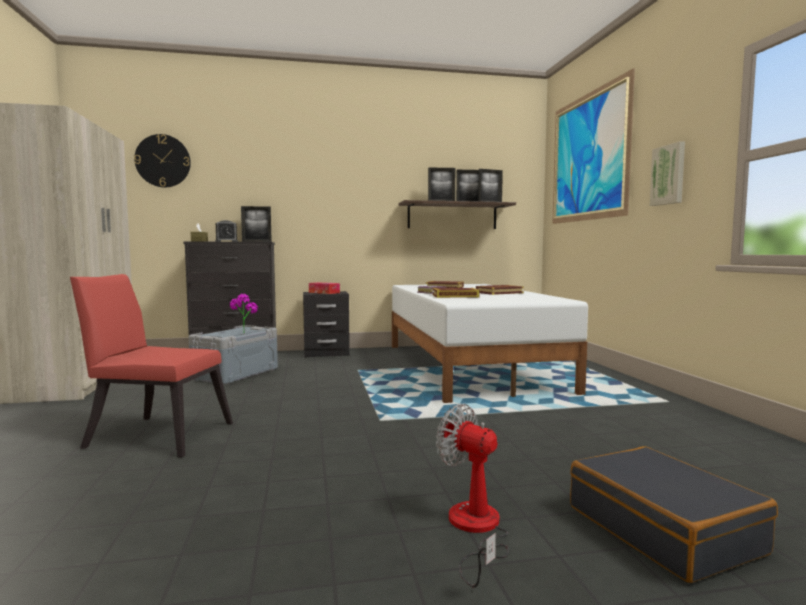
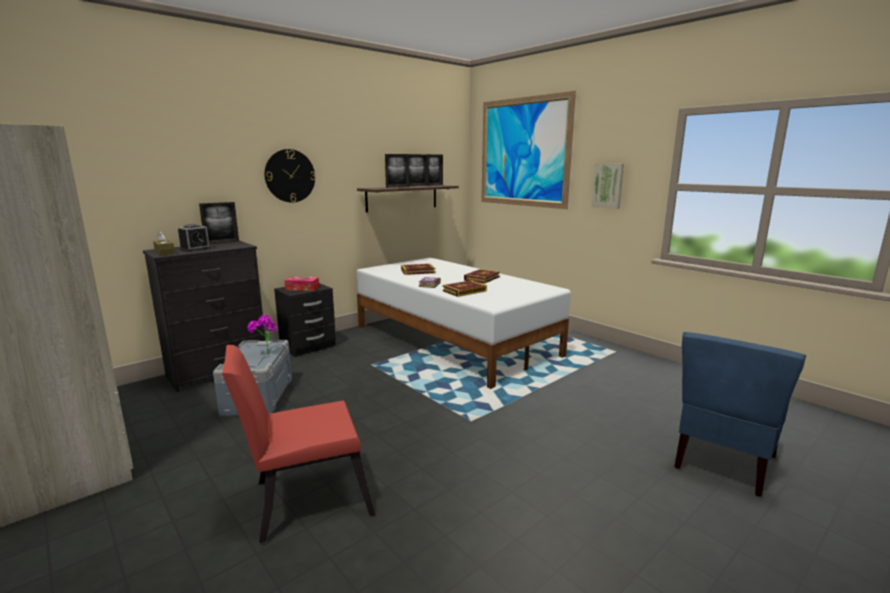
camera: 30 degrees left, 10 degrees up
(163, 161) = (84, 150): wall clock -> wall clock (290, 176)
(475, 529) = (649, 500): fan -> none
(663, 529) = (722, 461): black suitcase -> blue chair

